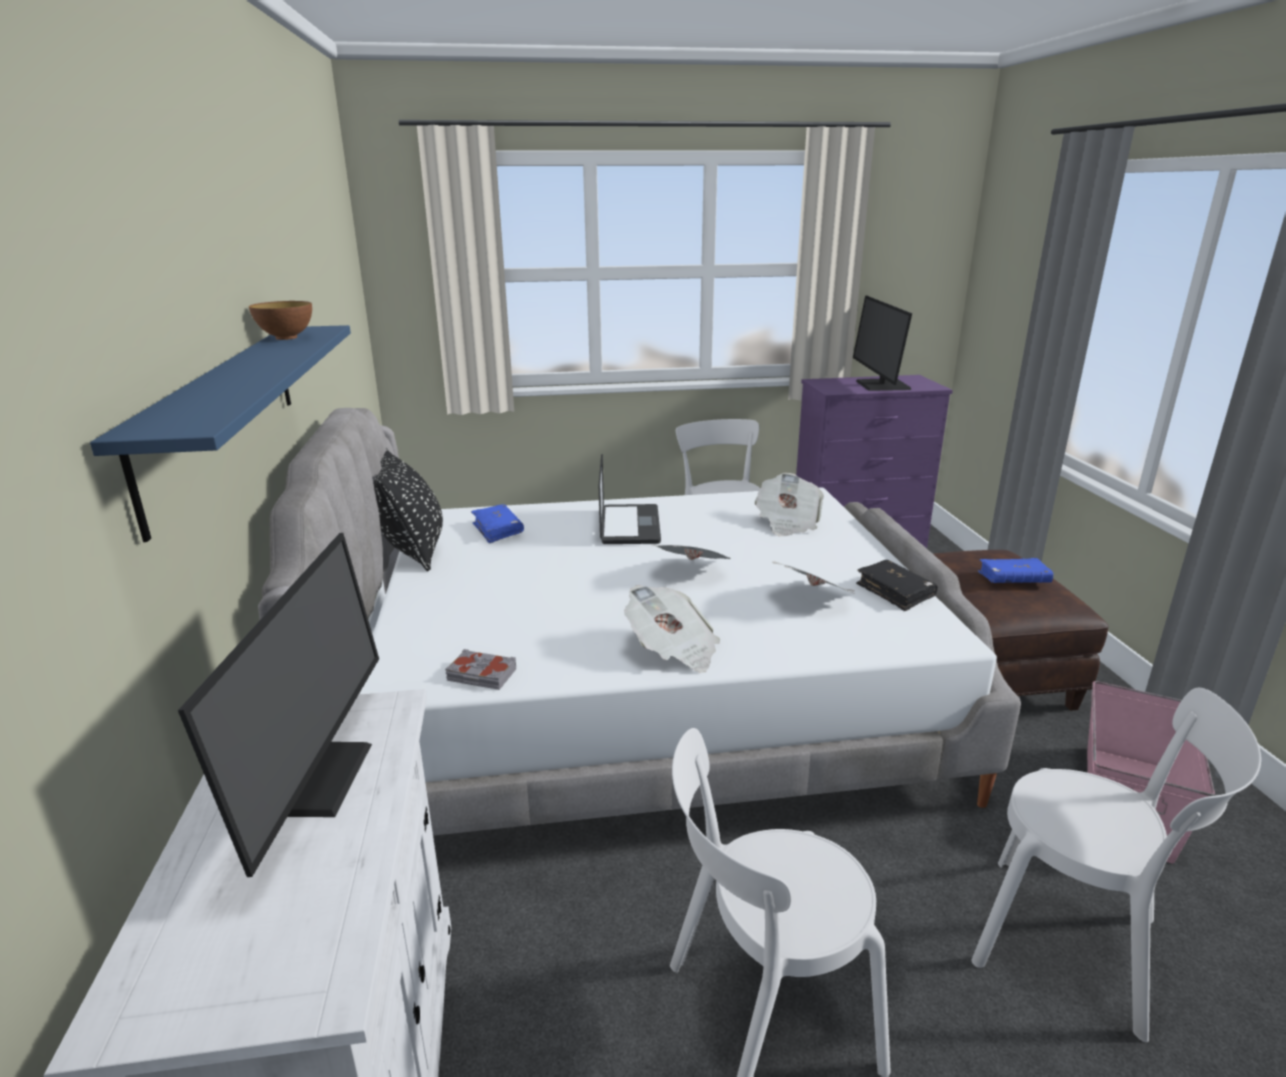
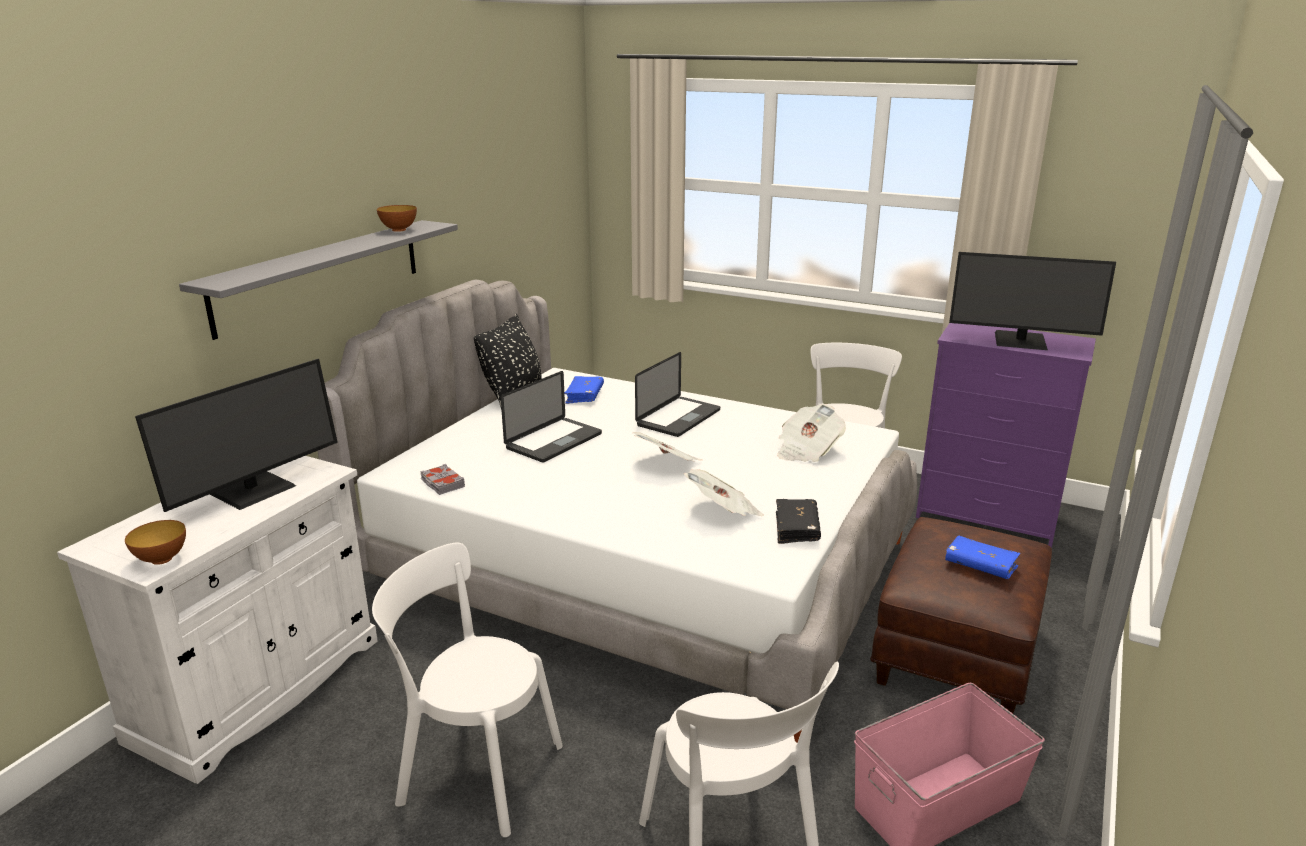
camera: 35 degrees right, 0 degrees up
(224, 413) = (321, 275): blue shelf -> grey shelf
(320, 965) = (162, 559): none -> bowl
(540, 585) = (554, 441): none -> laptop
(673, 650) = (569, 509): newspaper -> none
(881, 385) = (1020, 341): monitor -> monitor turned 105 degrees counterclockwise

